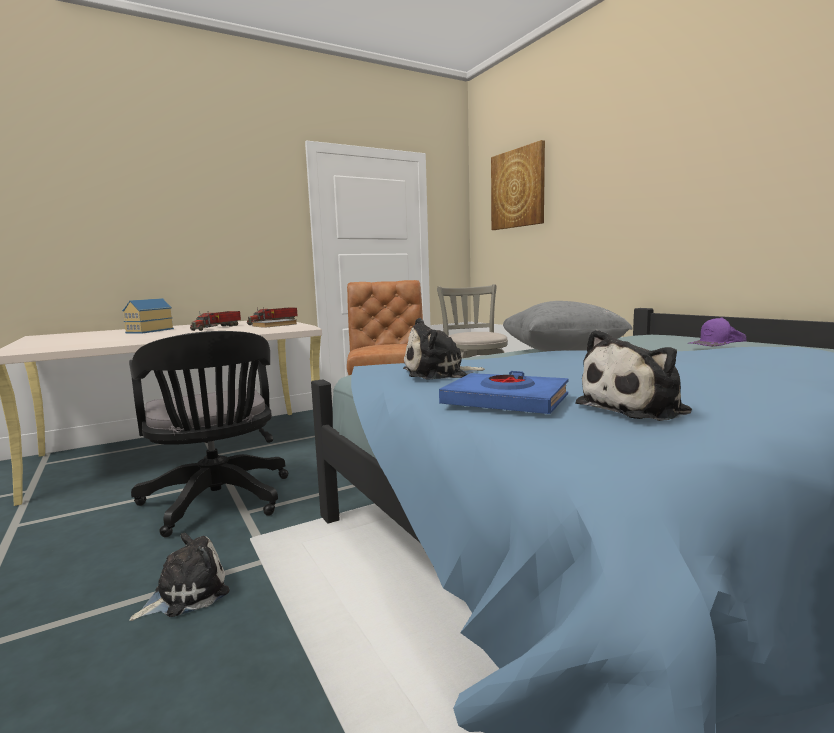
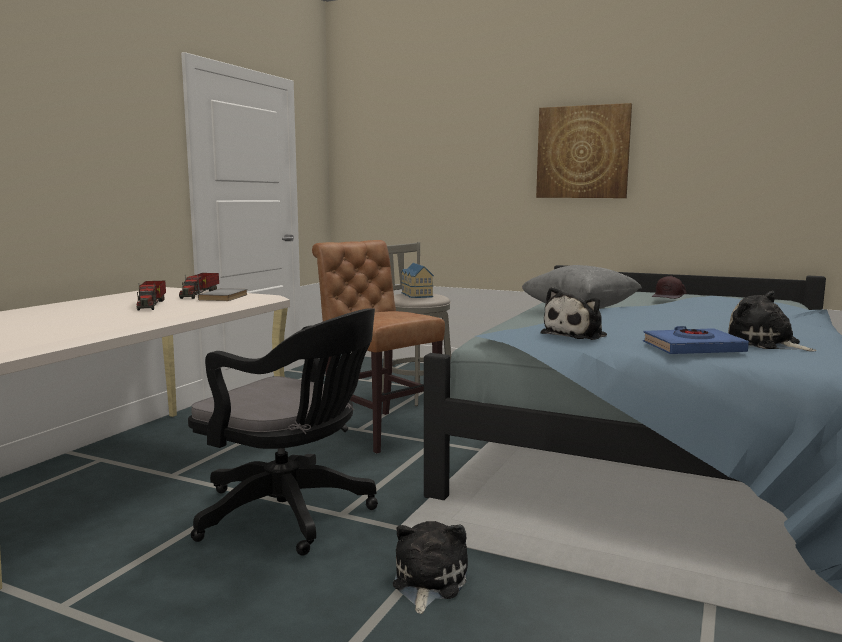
camera: 35 degrees left, 0 degrees up
(148, 331) = (59, 315): toy house -> toy house (416, 295)
(518, 188) = (405, 136): picture -> picture (583, 152)
(637, 408) = (765, 343): plush toy -> plush toy turned 120 degrees clockwise
(718, 344) = (669, 296): purple cap -> brown cap

